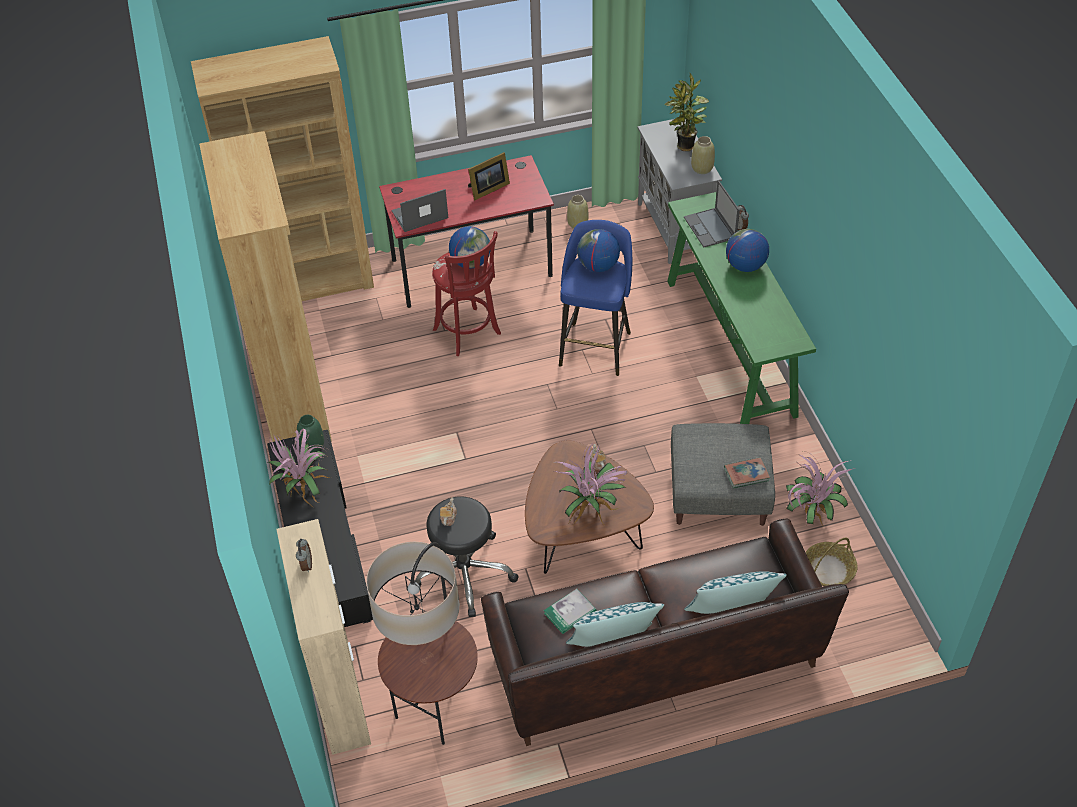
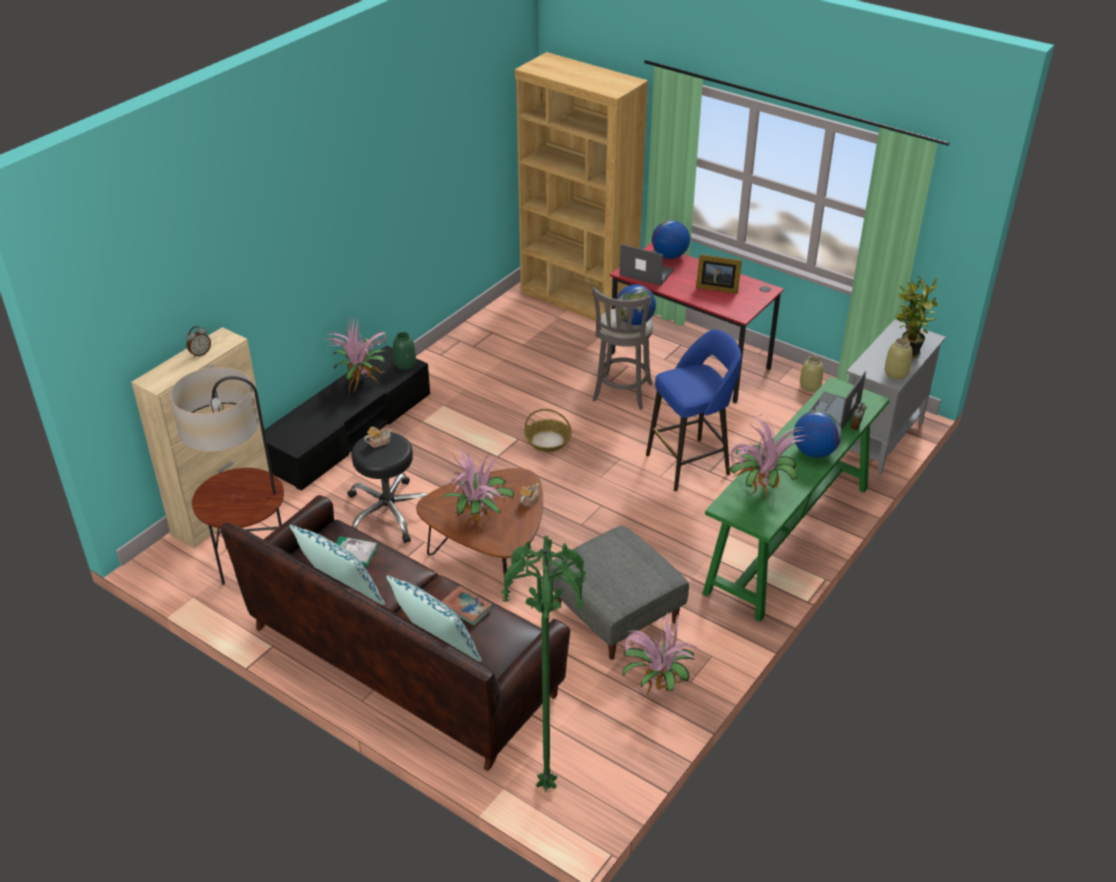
camera: 50 degrees right, 10 degrees down
(294, 398) = (463, 350): brown bookcase -> none
(469, 334) = (621, 394): red stool -> grey stool
(598, 266) = (706, 376): globe -> globe (669, 256)
(746, 474) = (612, 592): book -> book (467, 608)
(760, 320) = (760, 490): none -> potted plant
(828, 569) = (605, 728): basket -> basket (548, 441)
(854, 637) = (546, 784): none -> green floor lamp

